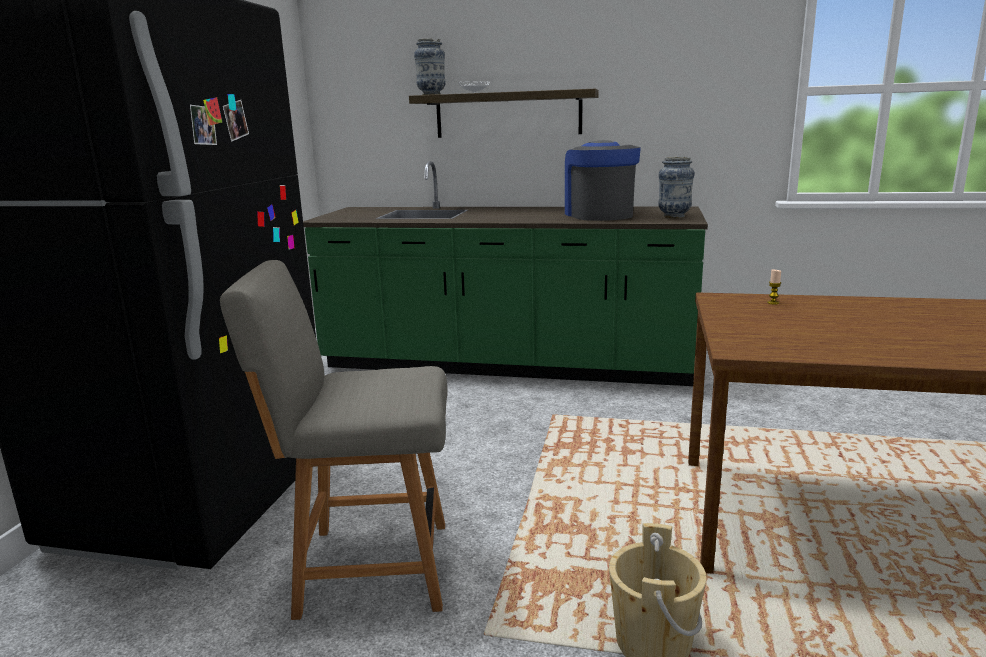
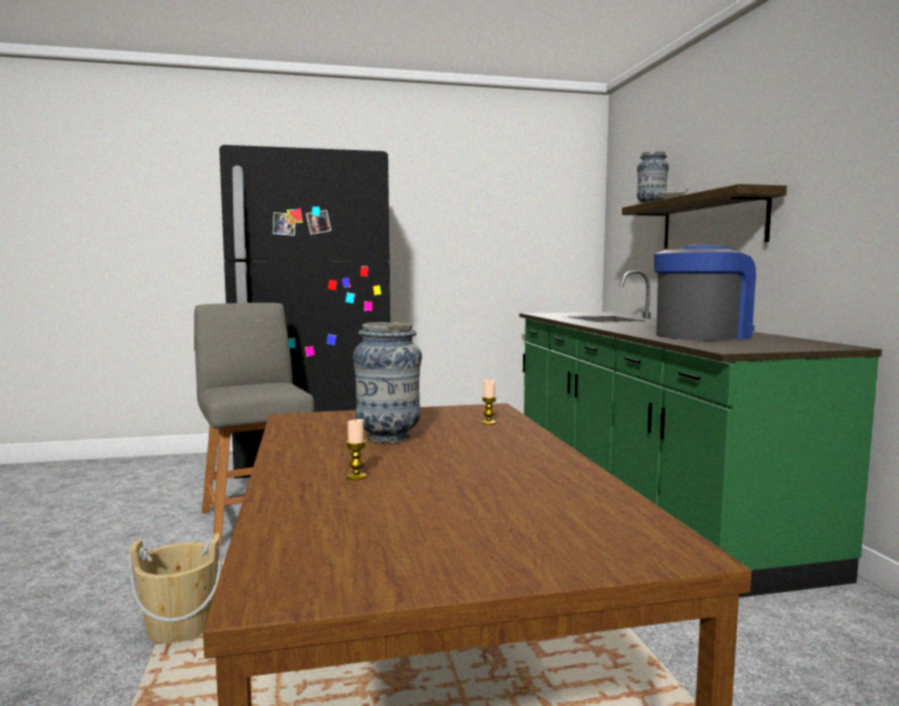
camera: 65 degrees right, 10 degrees down
(674, 216) = (752, 347): vase -> vase (388, 438)
(939, 342) = (356, 476): none -> candle

